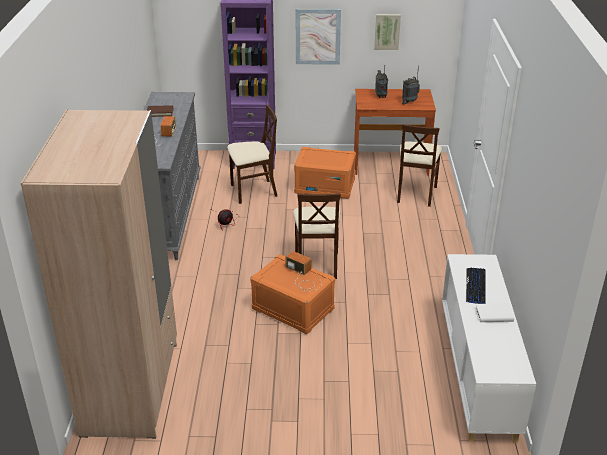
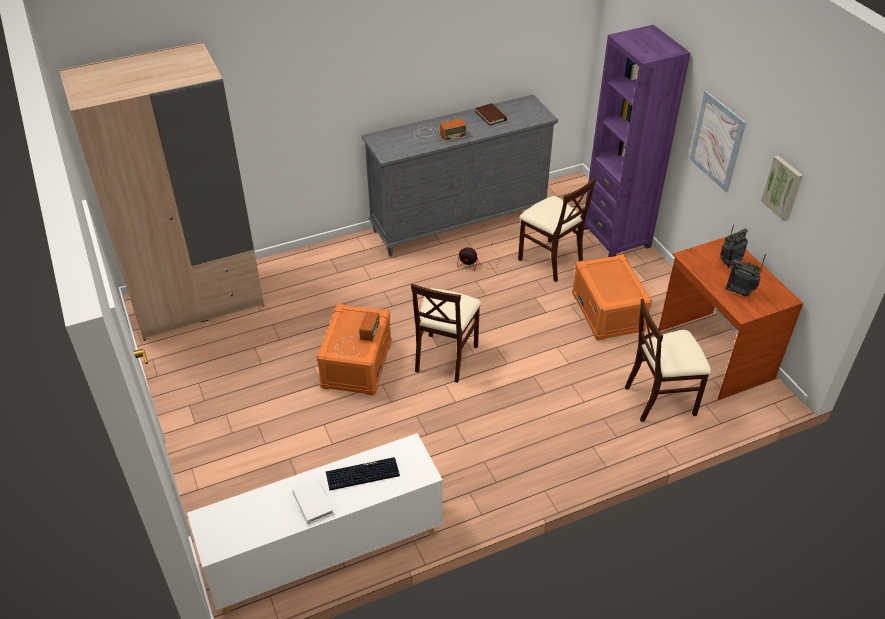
camera: 65 degrees right, 10 degrees up
(316, 264) = (445, 357): beige chair -> beige chair turned 45 degrees counterclockwise

